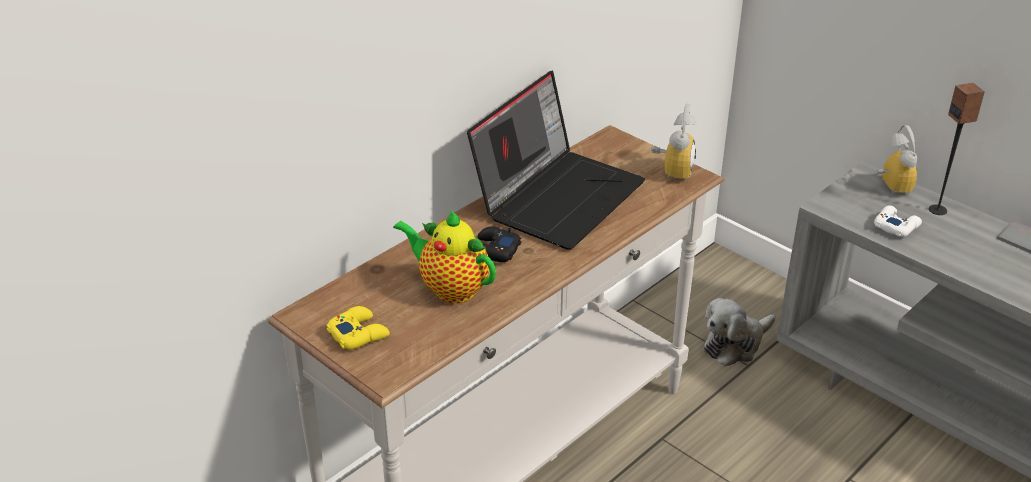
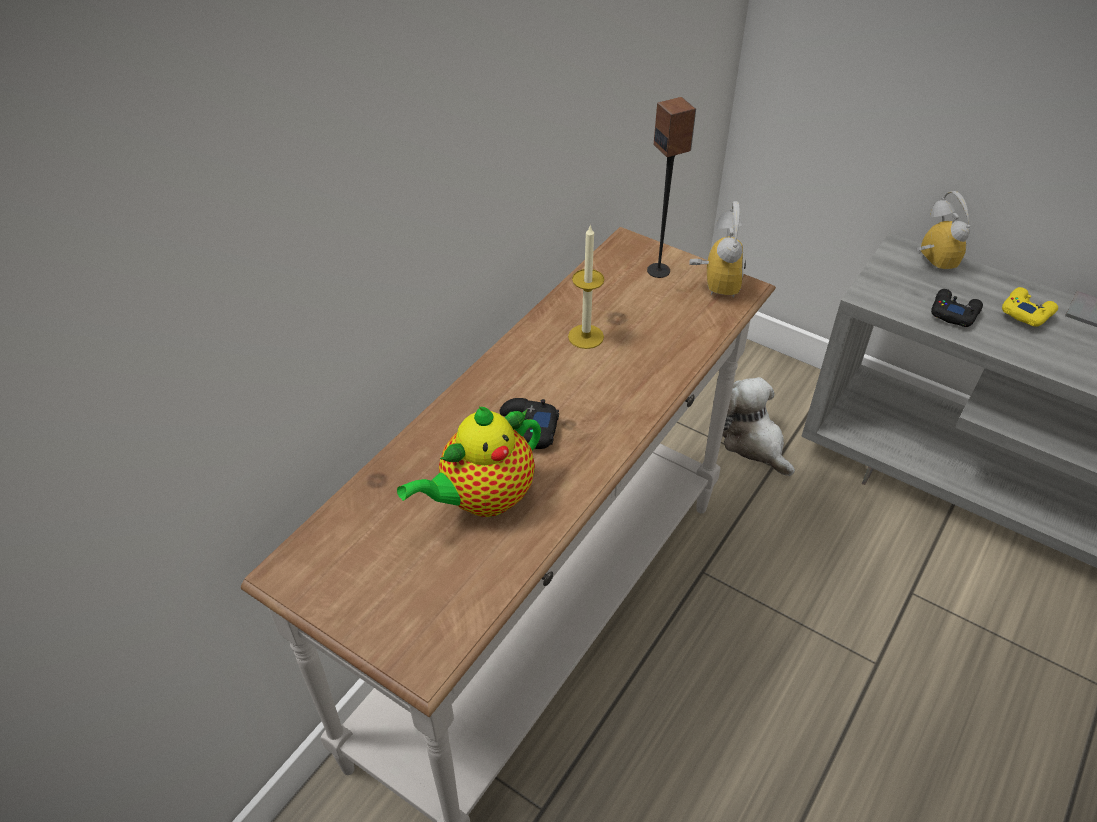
camera: 10 degrees left, 10 degrees up
(358, 333) = (373, 594): yellow game controller -> yellow game controller (1026, 312)
(450, 288) = (482, 499): teapot -> teapot turned 60 degrees counterclockwise
(558, 196) = (586, 336): laptop -> candle
(735, 344) = (753, 442): plush toy -> plush toy turned 105 degrees clockwise
(896, 226) = (953, 312): white game controller -> black game controller
(938, 210) = (991, 286): speaker -> speaker (659, 270)

